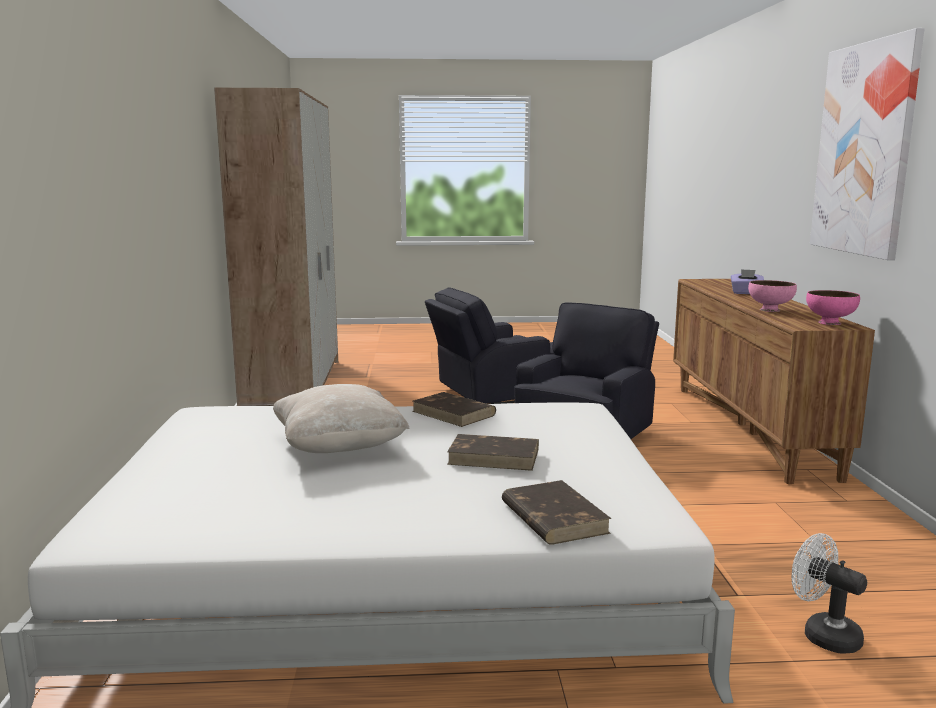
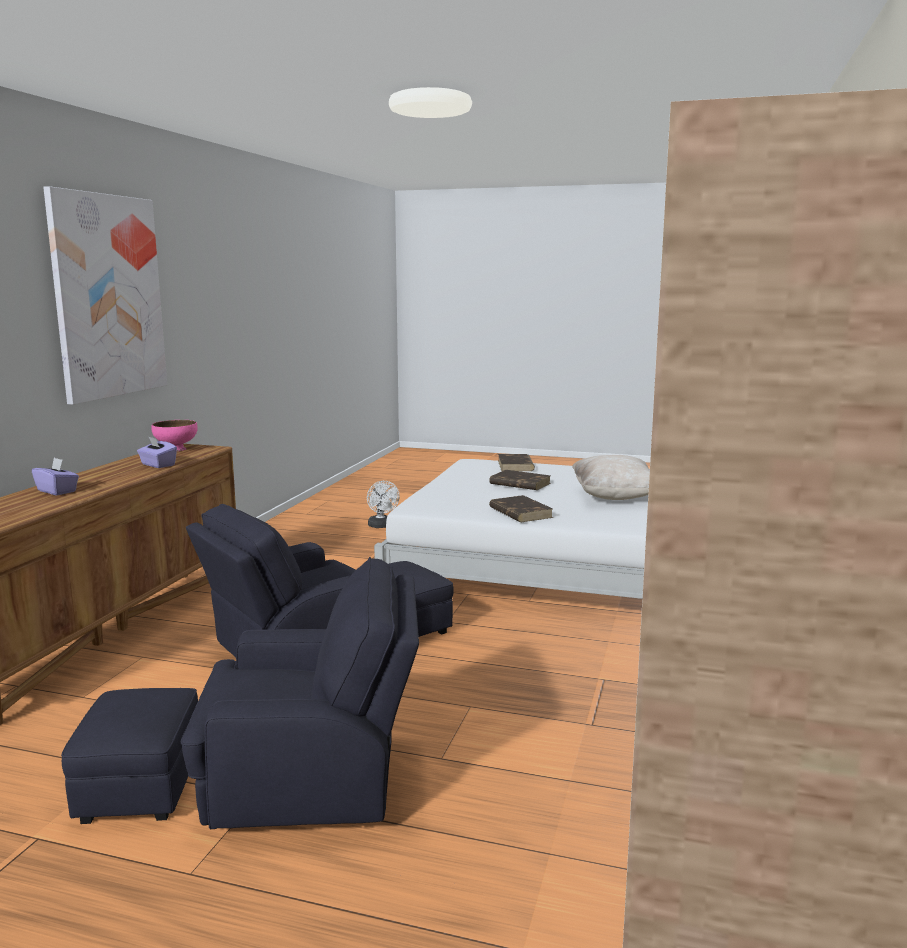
camera: 160 degrees left, 0 degrees up
(770, 310) = (157, 465): pink bowl -> purple tissue box

